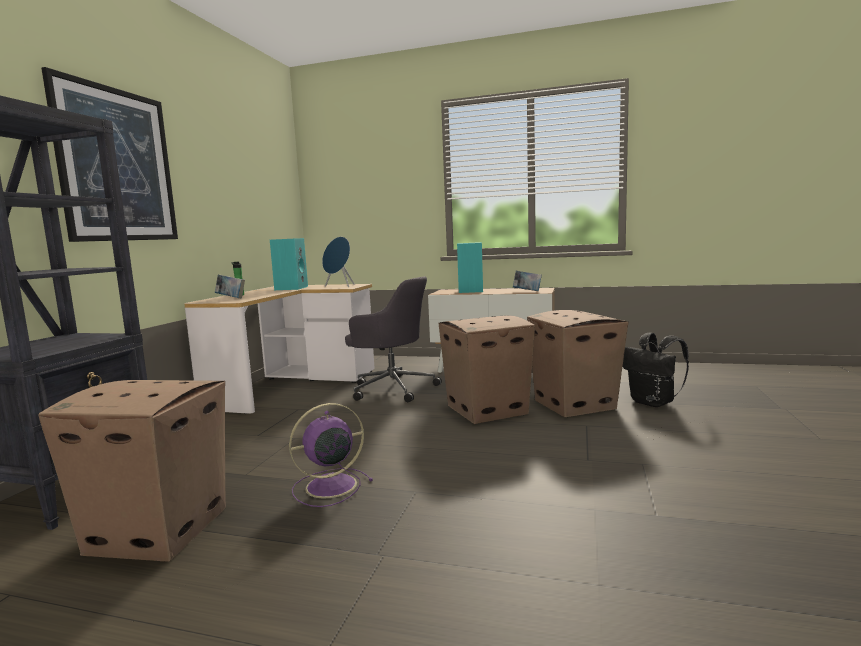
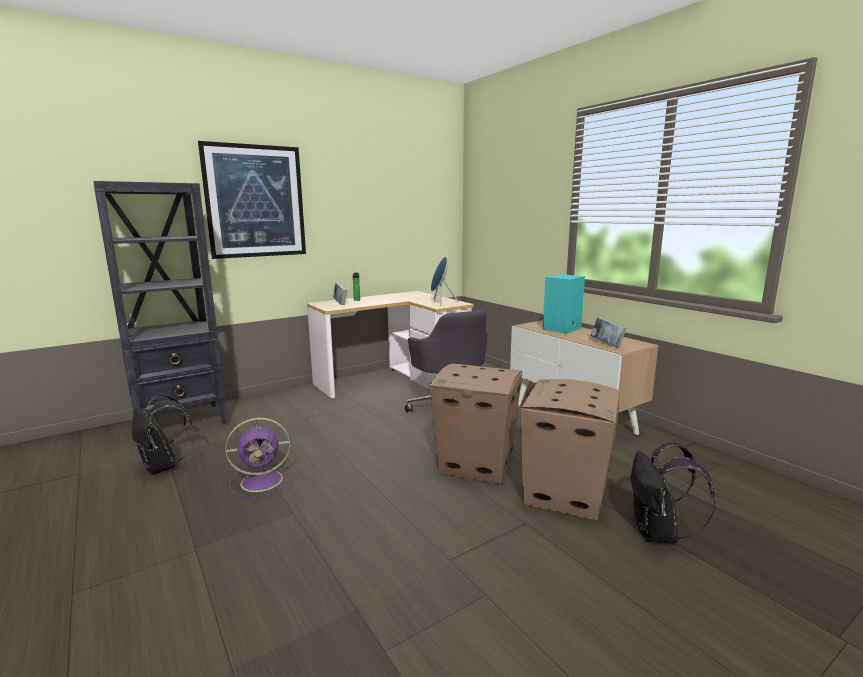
camera: 40 degrees right, 5 degrees up
(160, 530) = (163, 467): cardboard box -> black backpack
(291, 288) = (408, 297): turquoise speaker -> none
(329, 486) = (264, 480): purple fan -> purple fan turned 150 degrees clockwise

